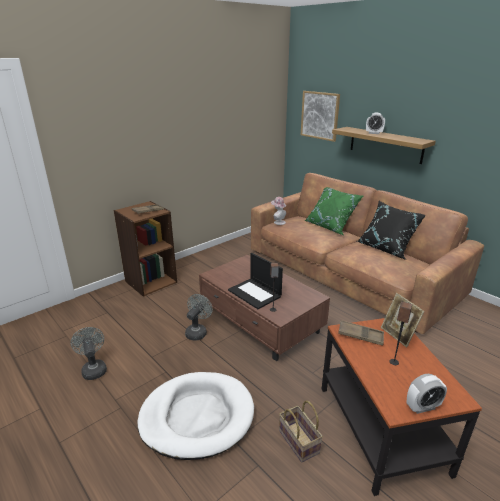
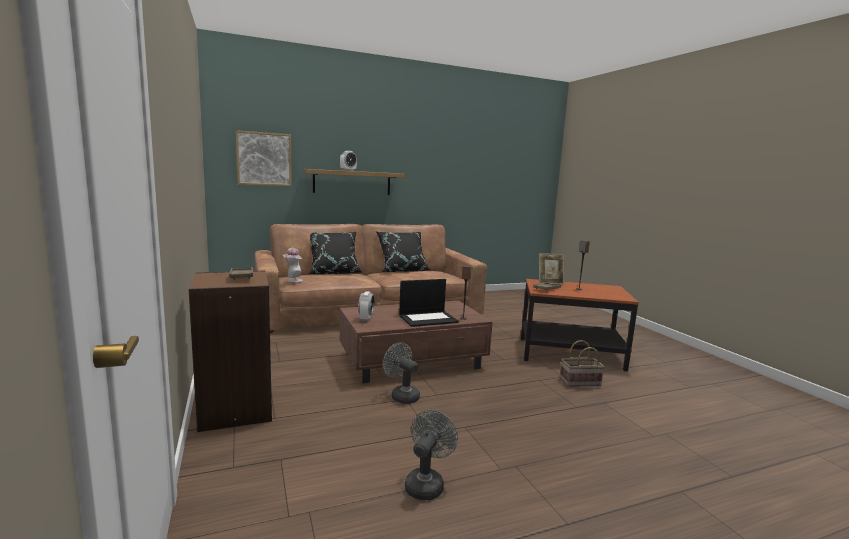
camera: 70 degrees left, 15 degrees down
(93, 369) = (426, 483): grey fan -> grey fan turned 120 degrees clockwise
(197, 416) = (543, 419): white dog bed -> none
(331, 226) = (333, 272): green pillow -> black pillow
(422, 407) = (622, 293): alarm clock -> alarm clock (366, 319)

